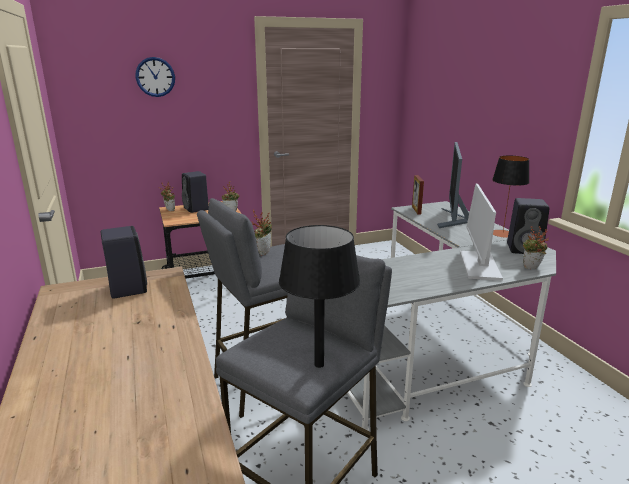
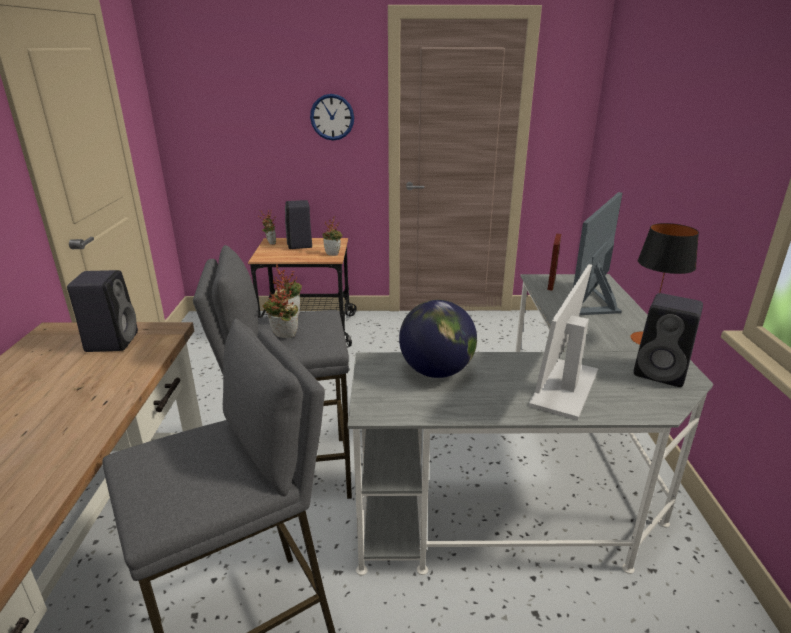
camera: 20 degrees right, 5 degrees up
(155, 77) = (264, 83): wall clock -> wall clock (332, 117)
(319, 365) = (189, 503): black table lamp -> none
(394, 269) = (436, 372): none -> globe
(531, 268) = (643, 408): potted plant -> potted plant (283, 337)

